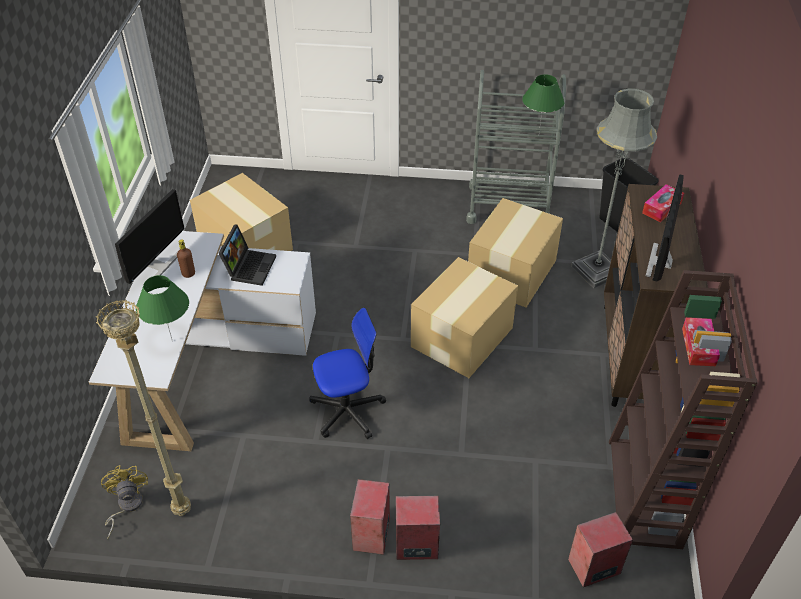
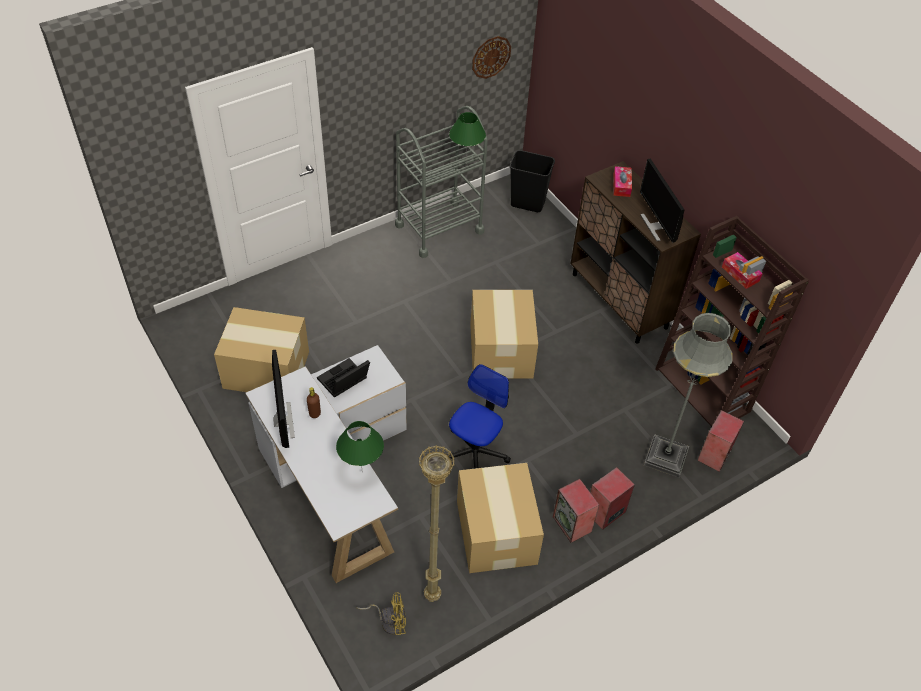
camera: 40 degrees left, 5 degrees up
(126, 506) = (389, 621): yellow fan -> yellow fan turned 135 degrees clockwise
(249, 266) = (343, 382): laptop -> laptop turned 105 degrees counterclockwise
(510, 273) = (489, 282): cardboard box -> cardboard box (496, 533)
(596, 270) = (544, 249): grey floor lamp -> grey floor lamp (665, 457)
(617, 34) = (491, 57): none -> wall clock

